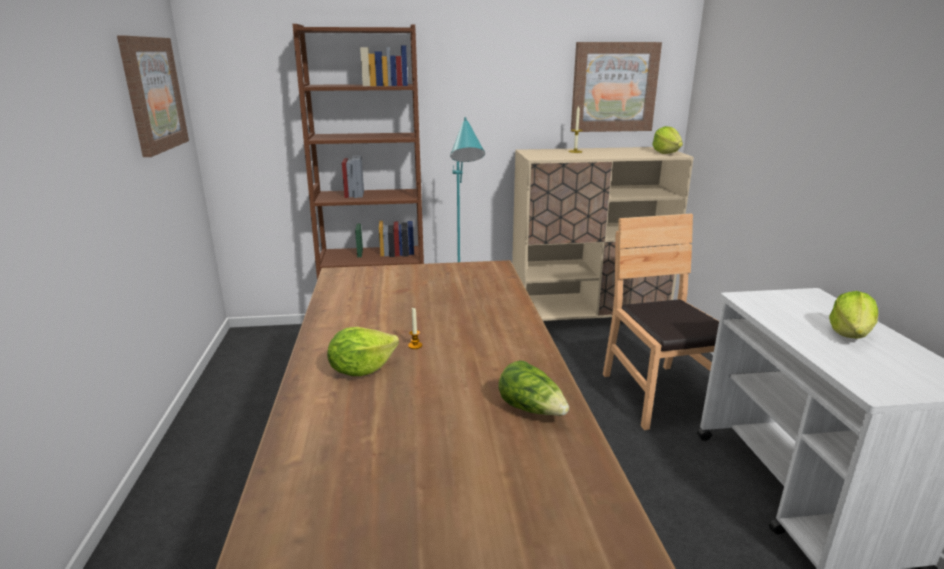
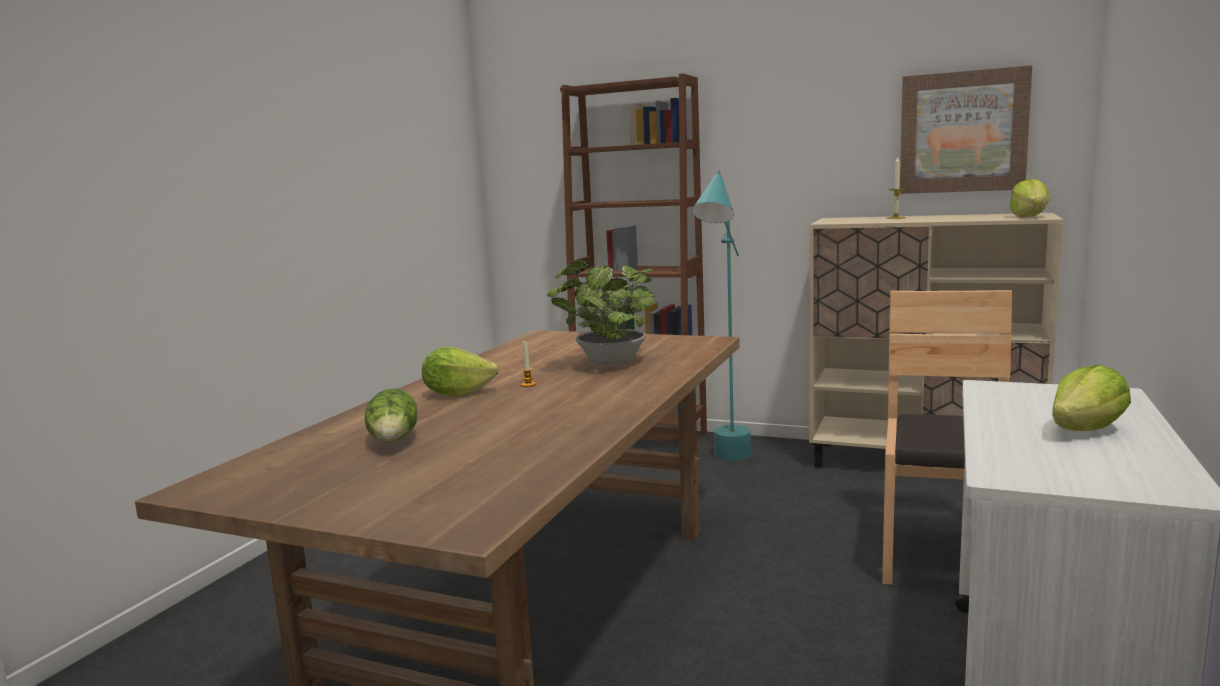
camera: 30 degrees right, 10 degrees down
(153, 94) = (427, 160): picture -> none
(450, 307) = (608, 364): none -> potted plant
(532, 409) = (560, 434): lettuce -> lettuce (394, 441)

